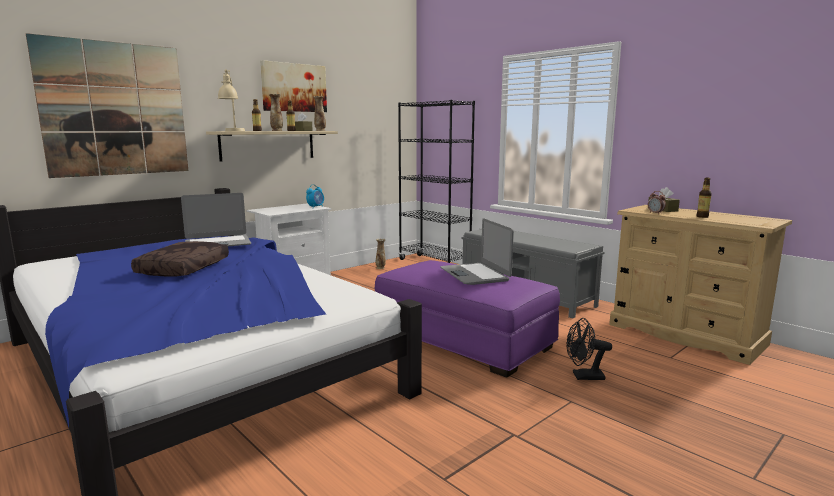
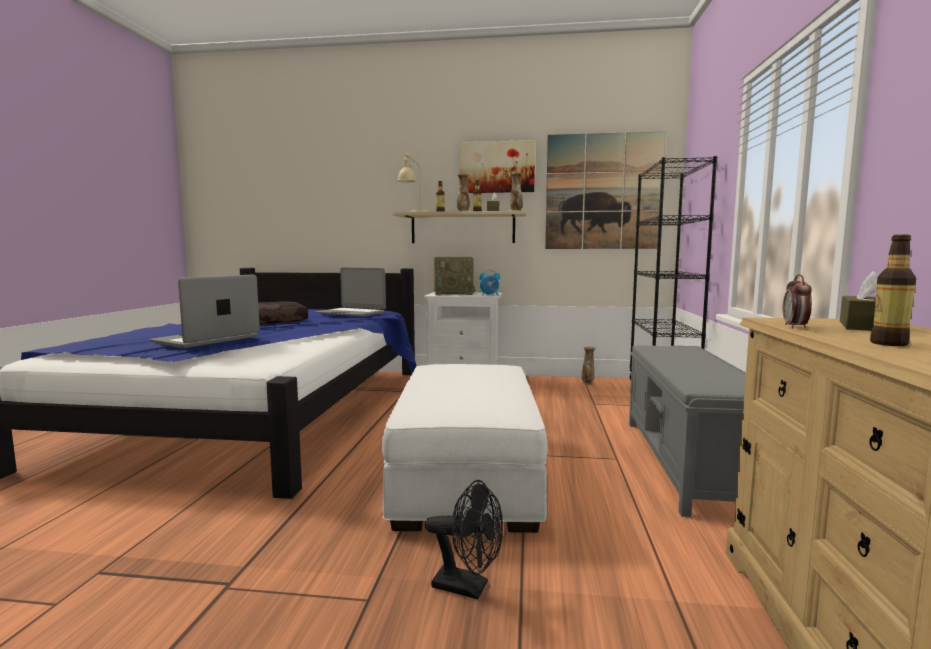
camera: 50 degrees right, 5 degrees down
(115, 109) = (330, 197): picture -> picture (603, 192)
(279, 209) = (454, 293): none -> radio
(463, 339) = (467, 473): purple ottoman -> white ottoman
(475, 274) = (479, 384): laptop -> laptop (207, 340)
(583, 377) = (468, 587): black fan -> black fan turned 150 degrees clockwise

